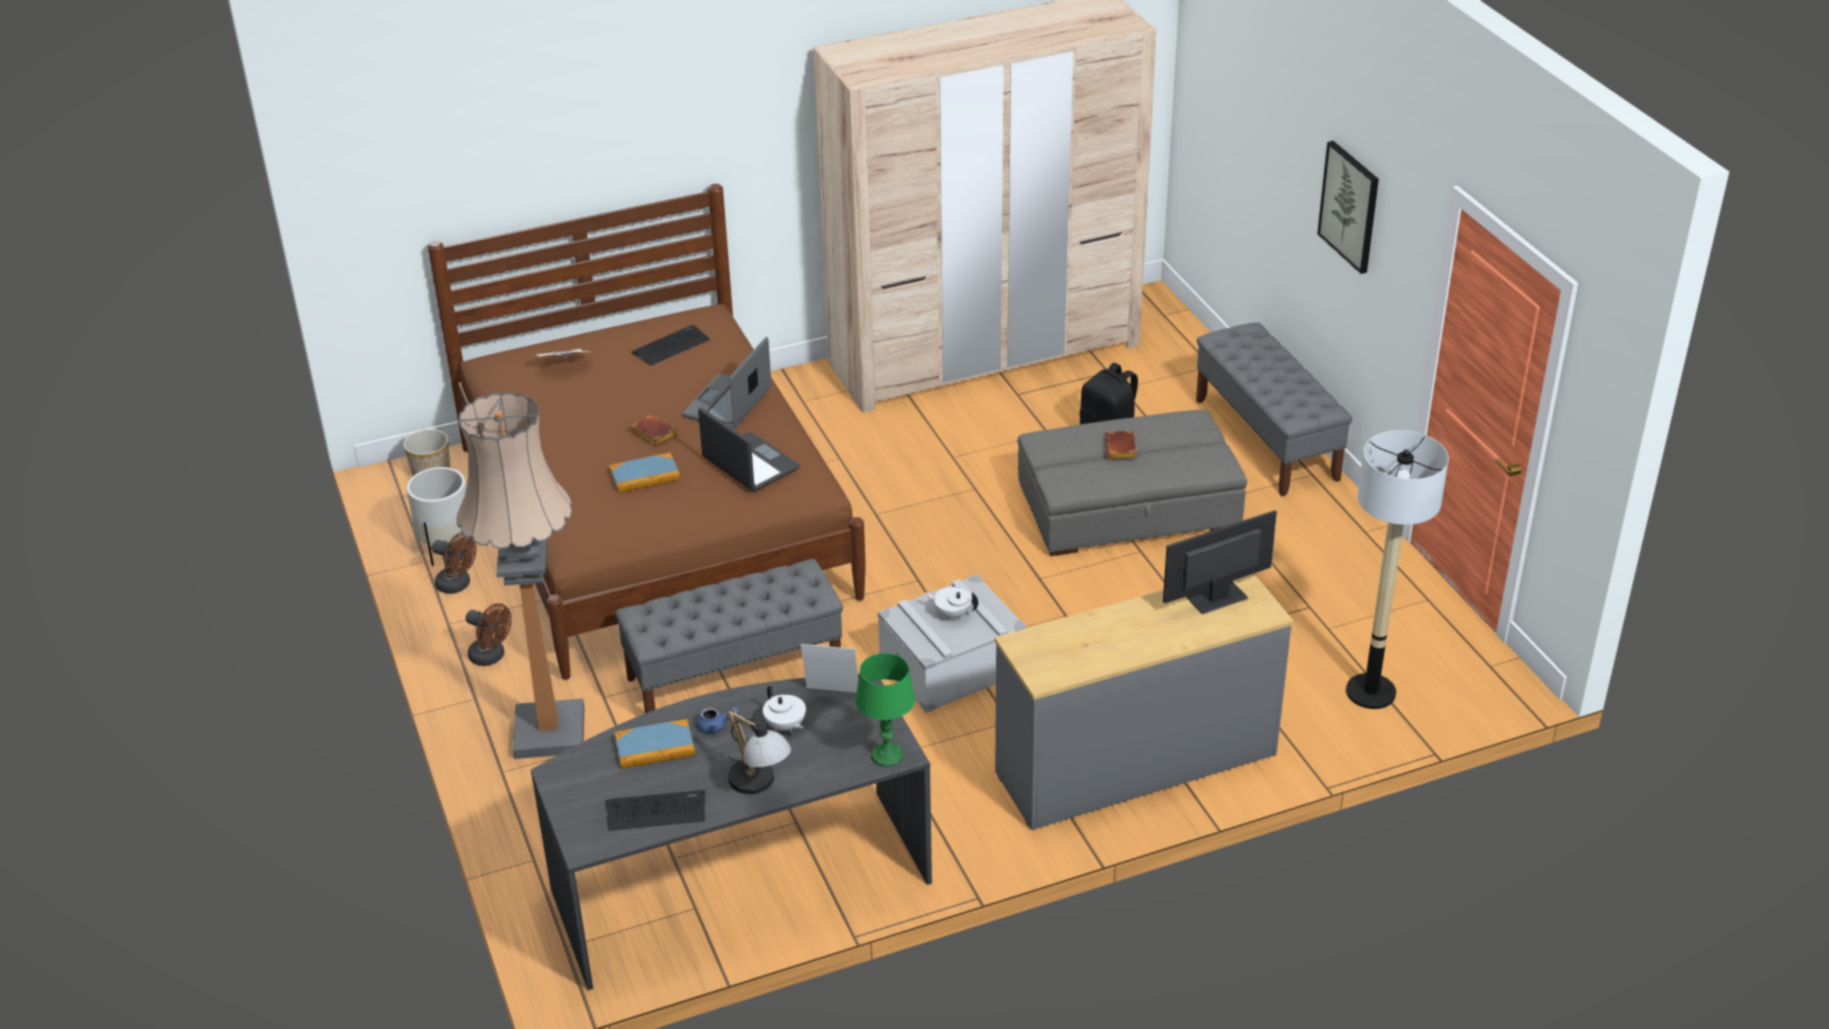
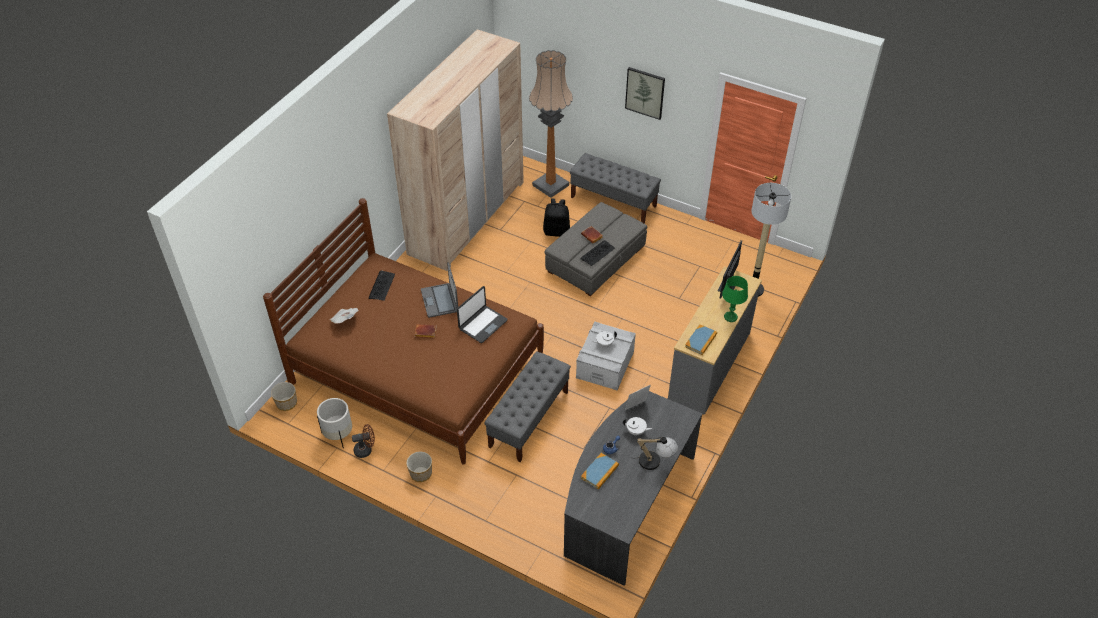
camera: 40 degrees left, 10 degrees up
(491, 657) = (420, 473): brown fan -> planter
(549, 732) = (484, 491): floor lamp -> floor lamp (550, 185)
(645, 476) = (445, 354): book -> book (701, 340)
(656, 811) = (632, 498): keyboard -> keyboard (597, 253)
(749, 464) = (482, 324): laptop -> laptop turned 120 degrees clockwise
(887, 756) = (685, 420): green table lamp -> green table lamp (730, 317)

